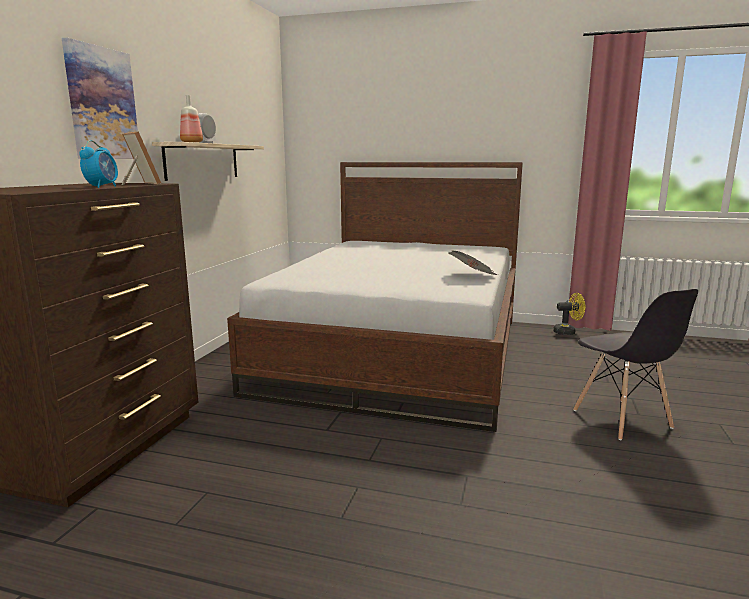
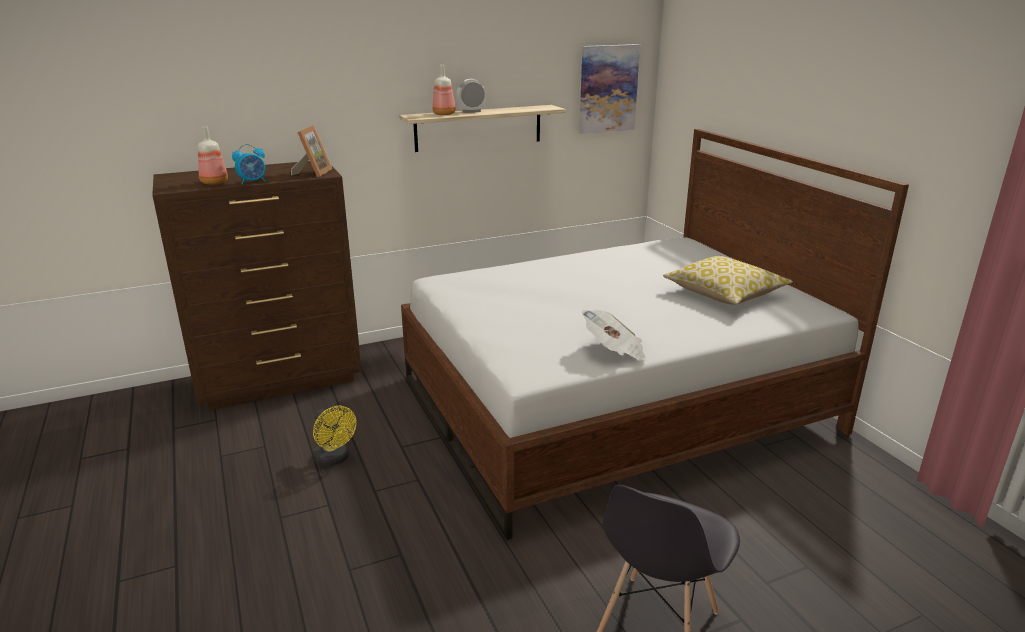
camera: 50 degrees right, 10 degrees up
(52, 189) = (214, 182): none -> bottle
(102, 104) = (335, 86): picture -> picture (608, 89)
(442, 251) = (725, 294): none -> pillow
(567, 332) = (905, 490): yellow fan -> yellow fan (335, 459)

